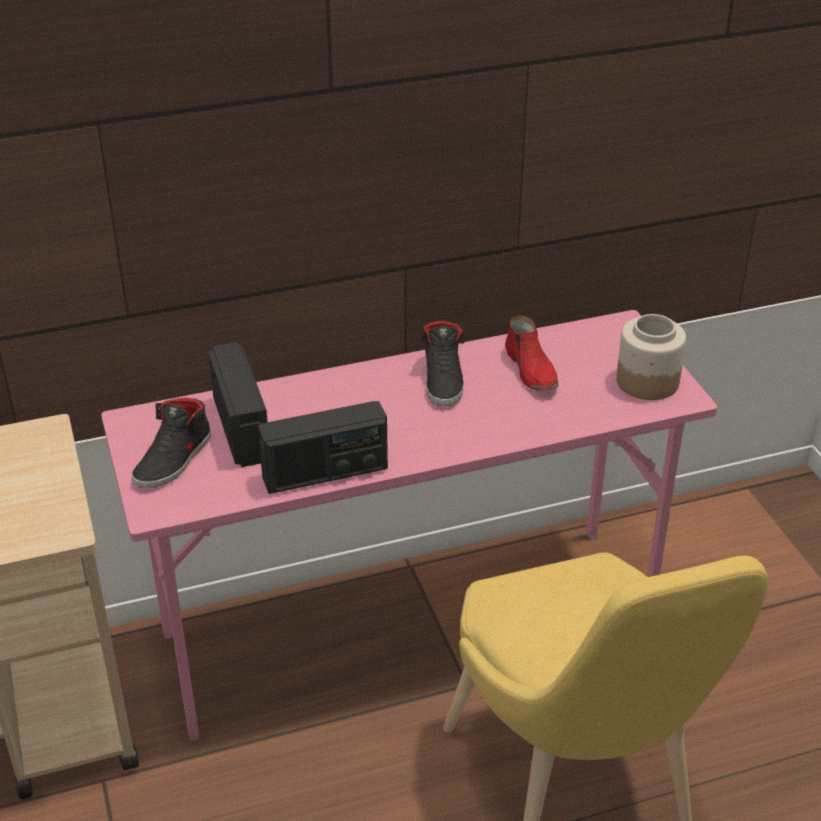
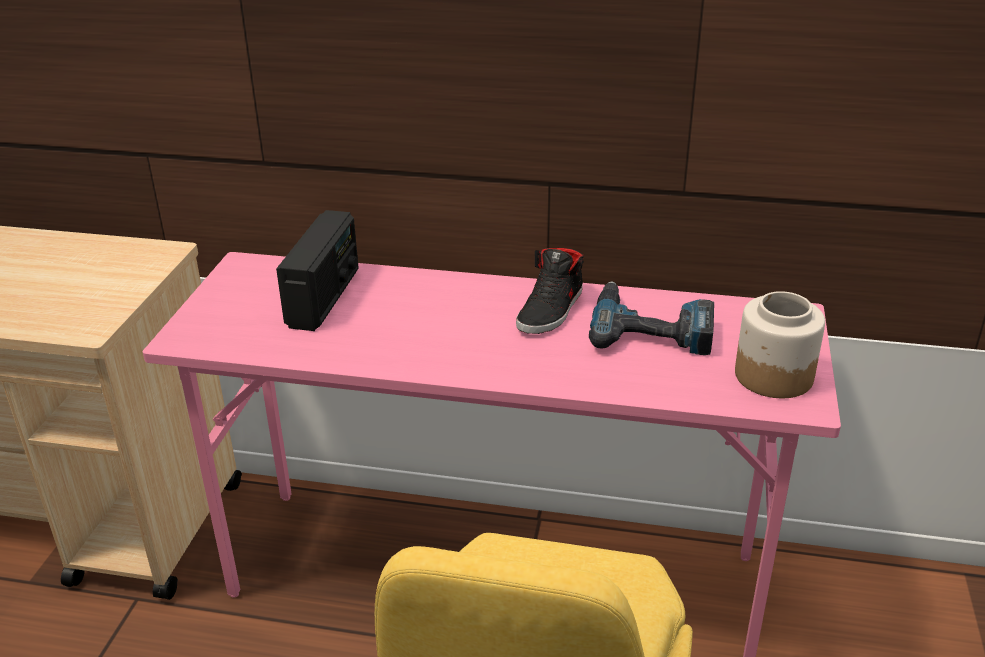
camera: 30 degrees right, 5 degrees down
(174, 460) = (241, 305): black shoe -> none
(325, 473) = (354, 357): radio -> none
(532, 370) = (651, 328): red shoe -> power drill

